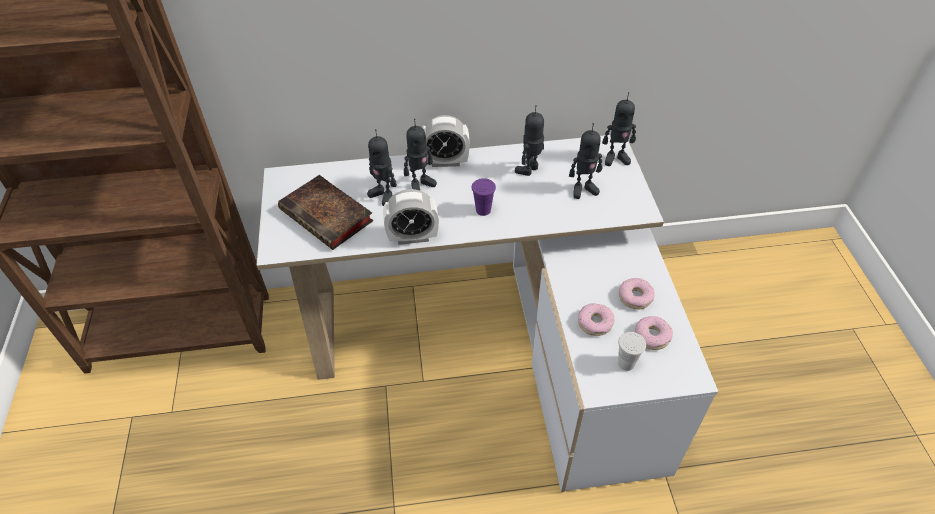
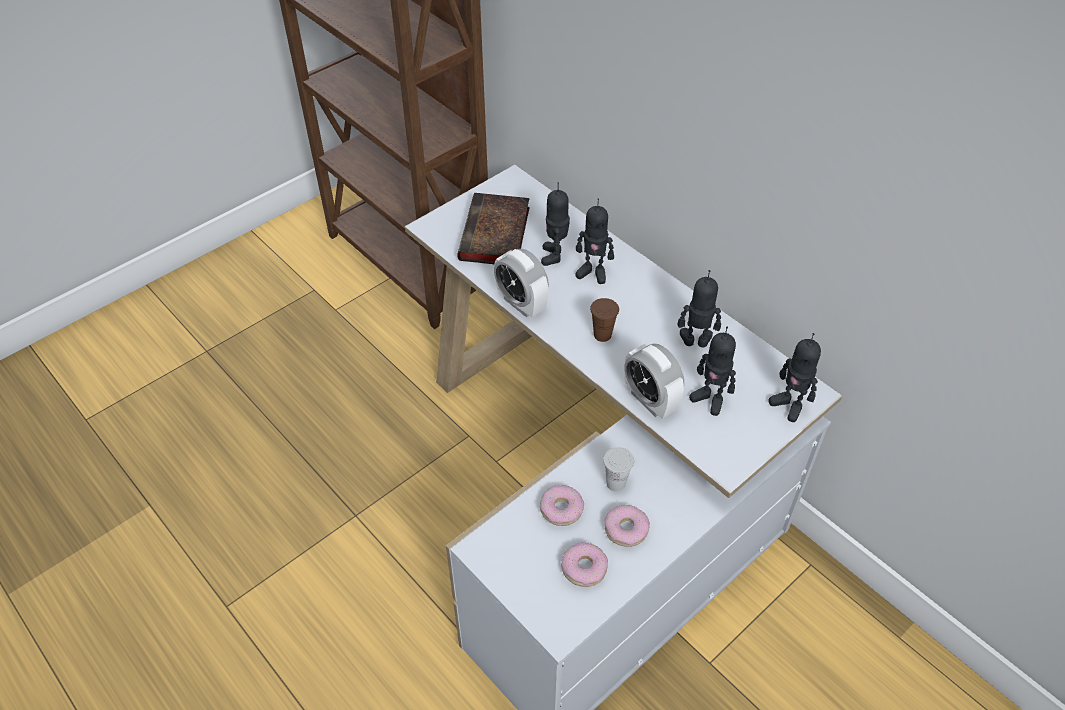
camera: 55 degrees right, 0 degrees up
(445, 161) = (641, 273): alarm clock -> alarm clock (650, 400)
(483, 210) = (602, 335): purple cup -> brown cup
(626, 363) = (530, 560): white cup -> white cup (615, 483)

